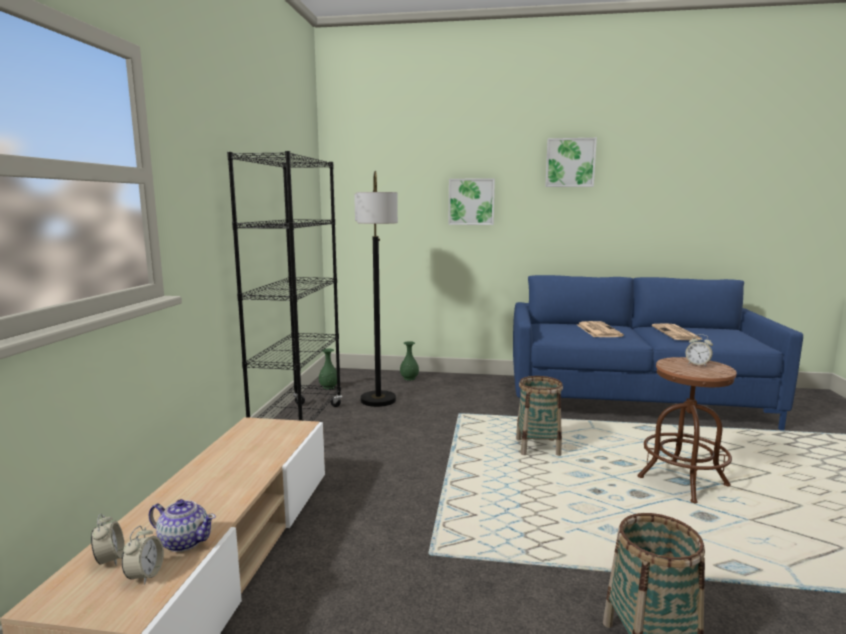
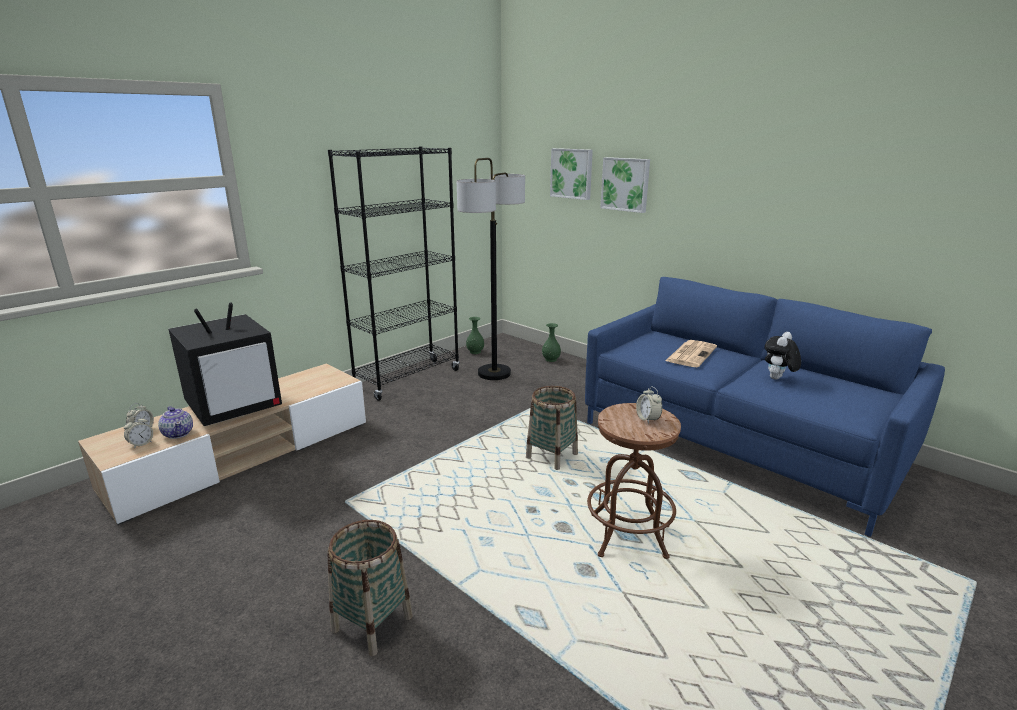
camera: 35 degrees right, 10 degrees up
(211, 488) = (235, 407): none -> television
(570, 163) = (733, 143): picture -> picture (572, 173)
(677, 333) = (777, 379): newspaper -> plush toy

